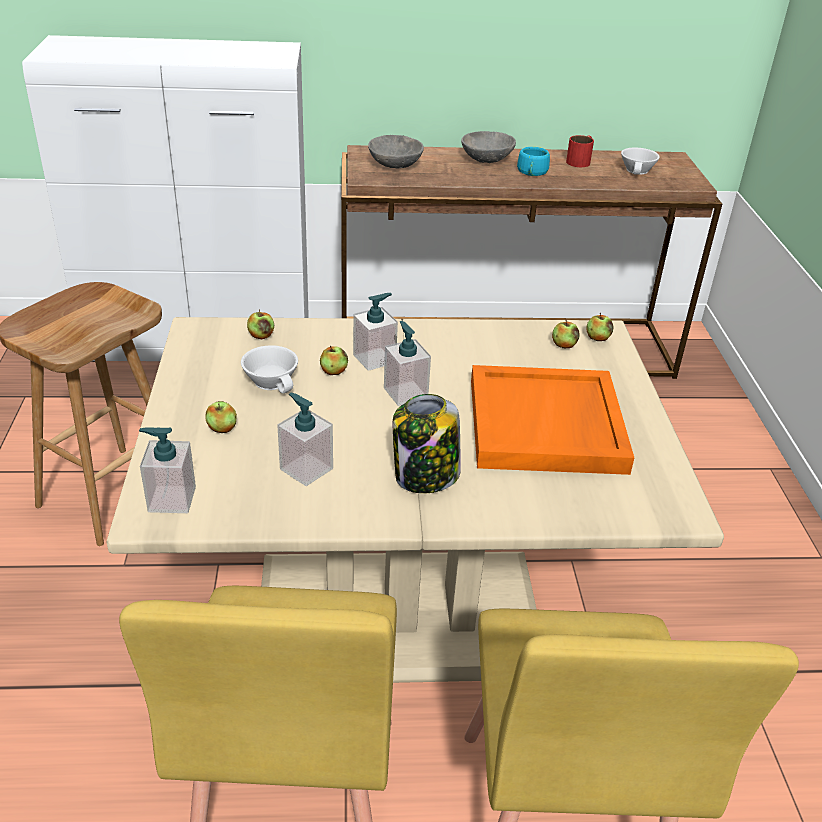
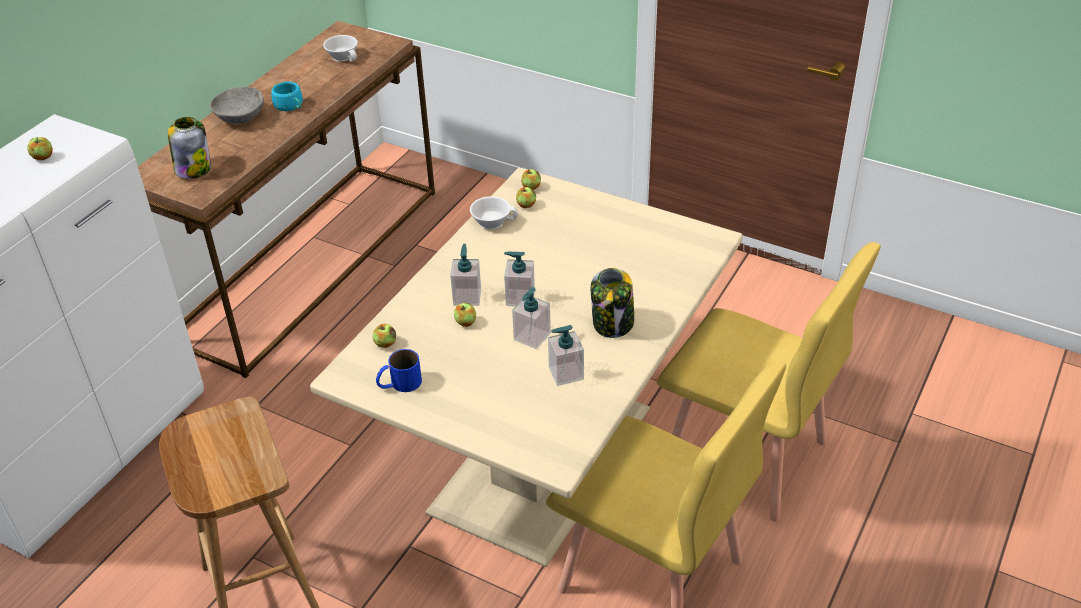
camera: 55 degrees left, 5 degrees up
(171, 499) = (550, 447): soap dispenser -> soap dispenser (532, 337)
(207, 363) = (399, 384): none -> blue mug
(222, 428) = (489, 400): apple -> apple (43, 157)
(273, 381) = (452, 356): white cup -> white cup (492, 221)
(394, 164) = (193, 169): grey bowl -> jar
(547, 425) = (604, 252): orange tray -> none
(581, 161) = (297, 74): red mug -> none

